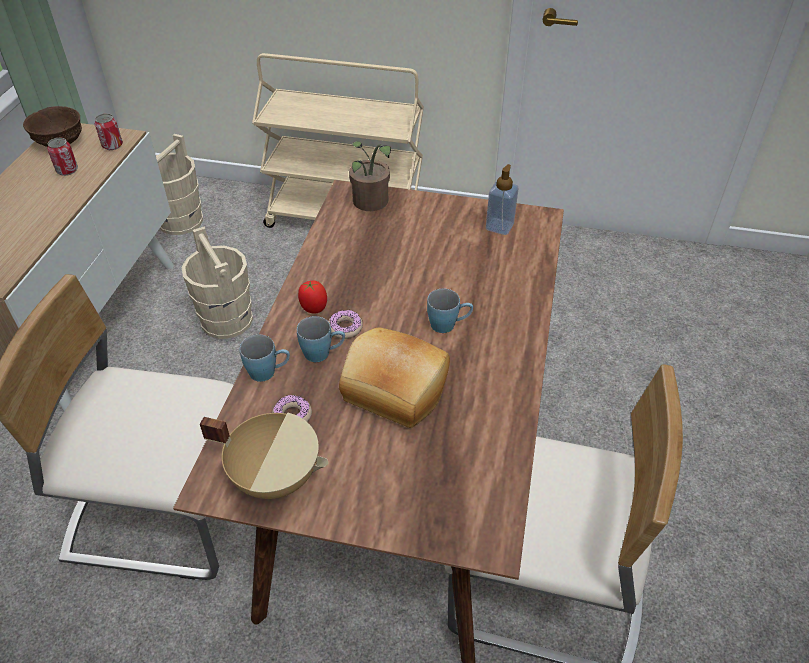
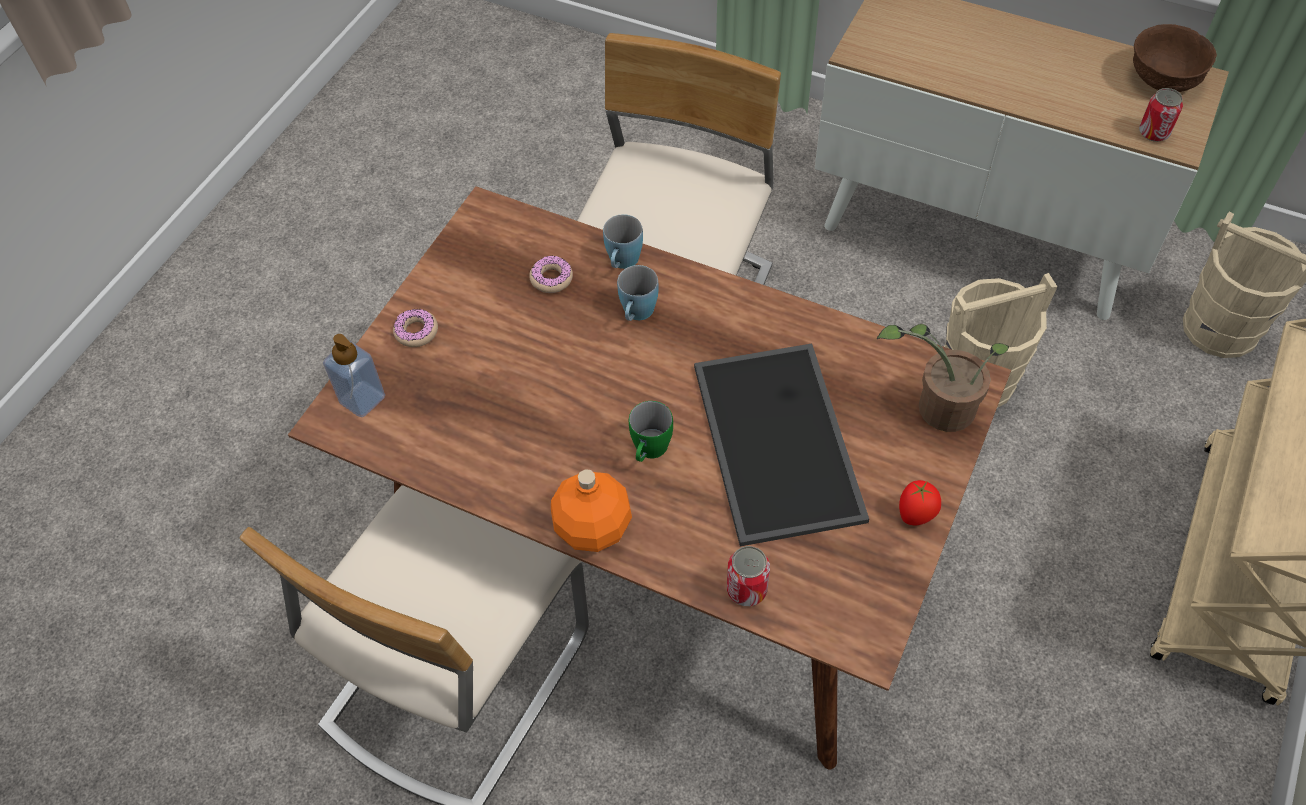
camera: 105 degrees right, 10 degrees up
(67, 170) = (1087, 91): can -> can (746, 589)
(276, 476) = (480, 260): beige cooking pot -> none
(313, 308) = (717, 313): tomato -> tomato (916, 515)
(345, 328) = (673, 341): donut -> donut (416, 332)
(394, 391) = (556, 373): bread -> none
(418, 267) = (773, 440): none -> tray
(448, 325) = (649, 452): blue mug -> green mug
(499, 226) = (852, 571): soap dispenser -> soap dispenser (362, 399)
(520, 342) = (594, 527): none -> orange bottle

